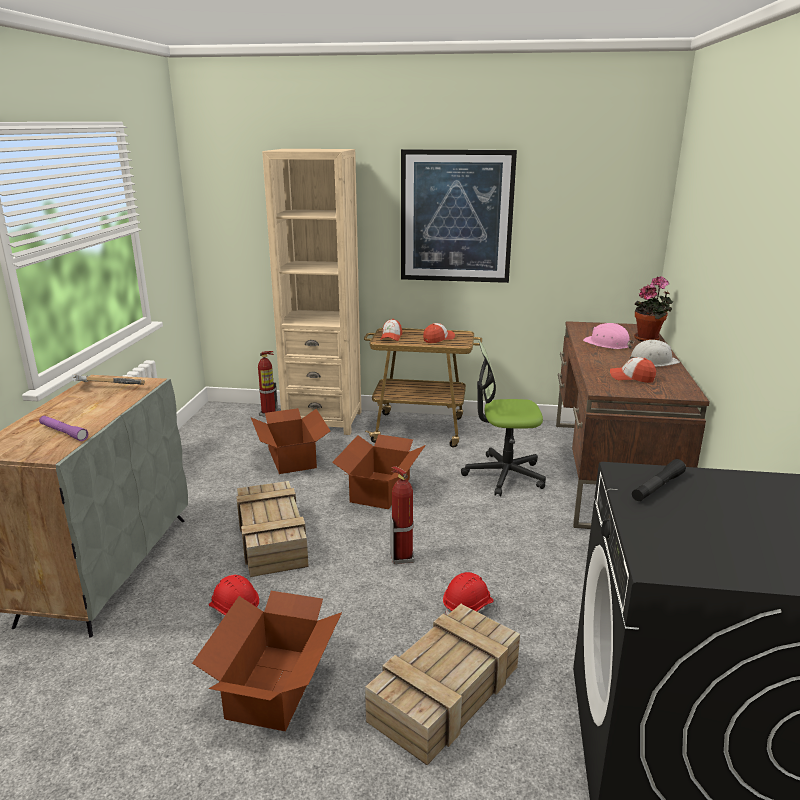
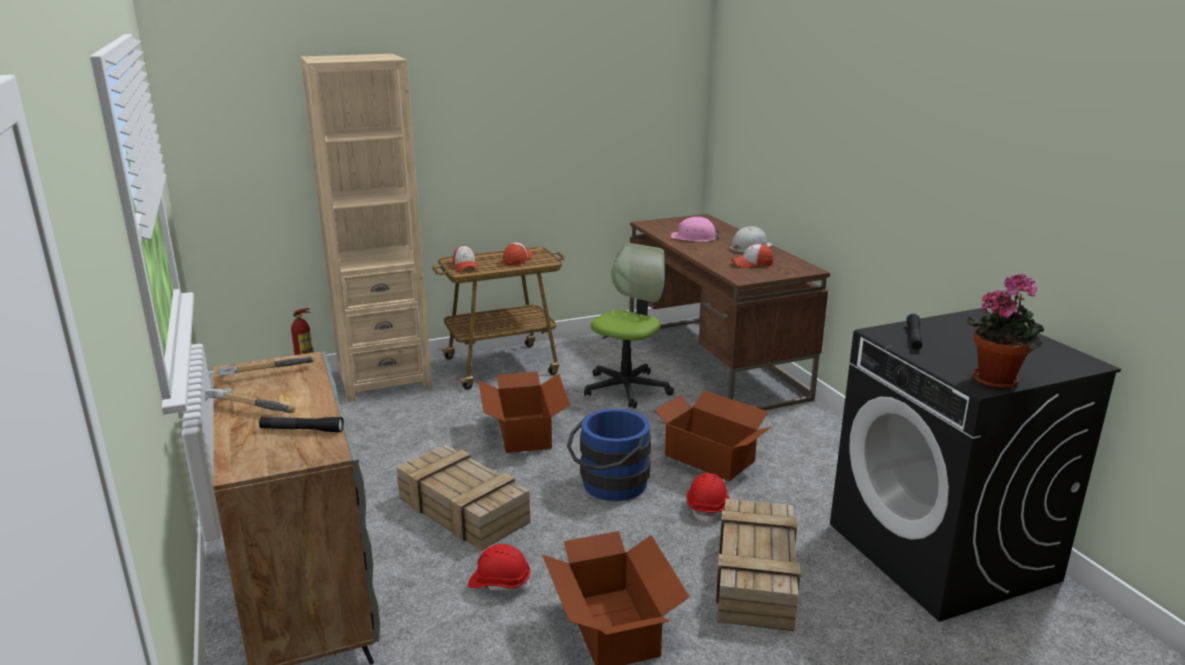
camera: 30 degrees left, 0 degrees up
(63, 408) = (251, 408): none -> hammer
(63, 433) = (302, 430): purple flashlight -> black flashlight
(292, 457) = (393, 426): cardboard box -> cardboard box (709, 458)
(402, 557) = (609, 486): fire extinguisher -> blue bucket
(456, 217) = (509, 123): picture -> none
(504, 475) = (626, 388): office chair -> office chair turned 150 degrees clockwise
(649, 338) = (721, 227): potted plant -> potted plant (997, 380)

